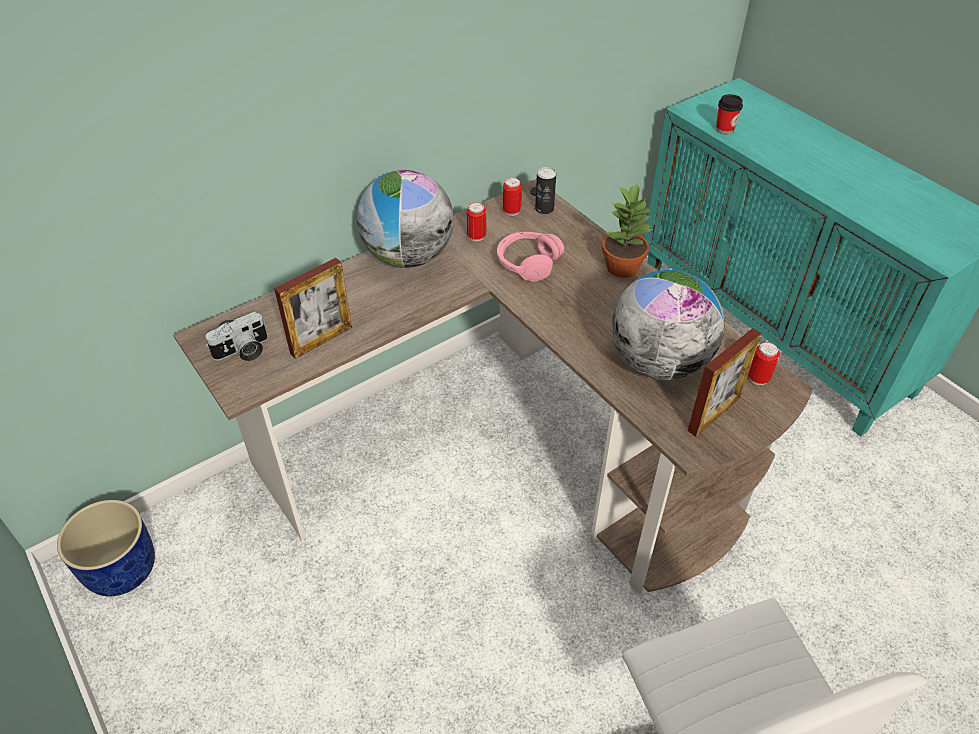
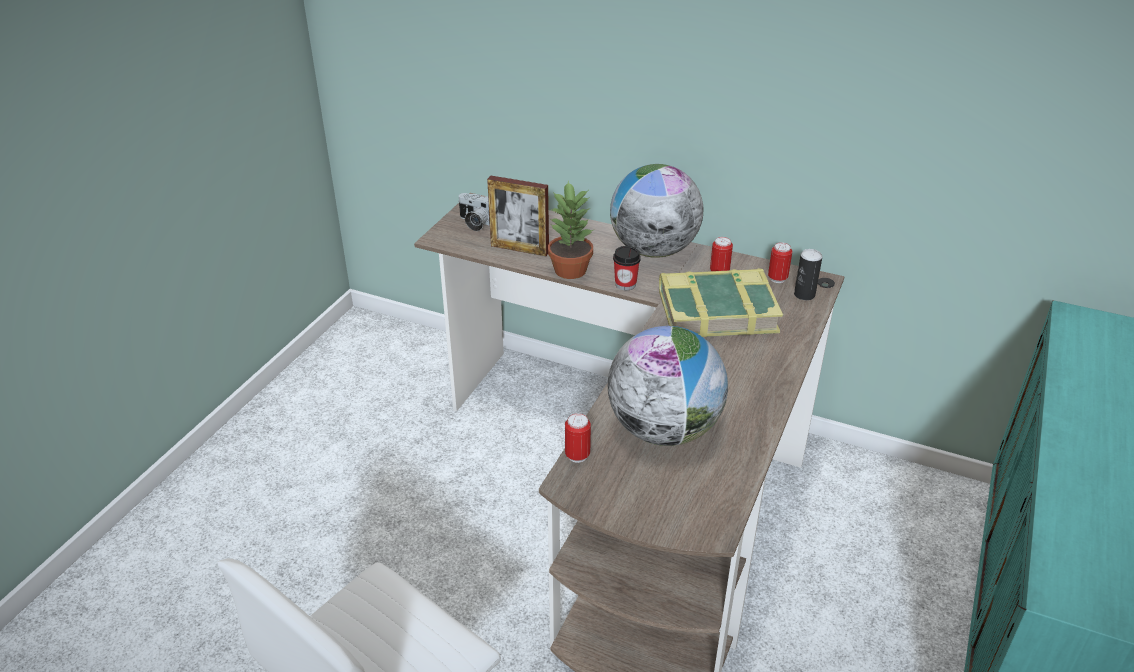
camera: 60 degrees right, 10 degrees down
(122, 568) = (372, 340): blue planter -> none
(527, 263) = (716, 311): pink headphones -> book
(622, 266) = (776, 366): potted plant -> potted plant (571, 270)
(714, 414) = (627, 486): picture frame -> none
(724, 129) = (1075, 350): cup -> cup (625, 284)
(758, 378) = (707, 505): can -> can (577, 455)

